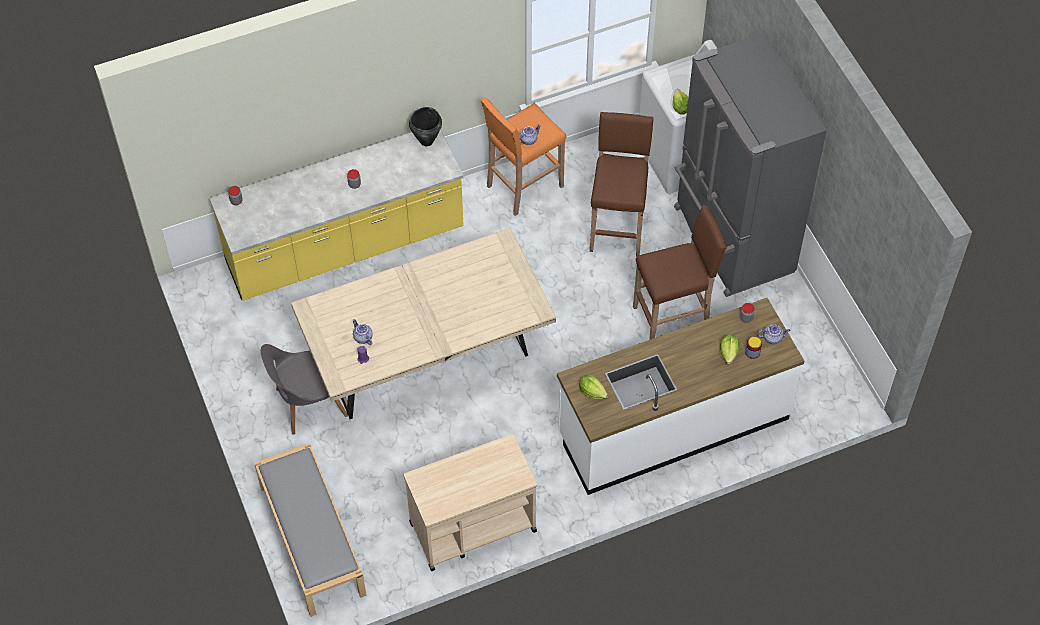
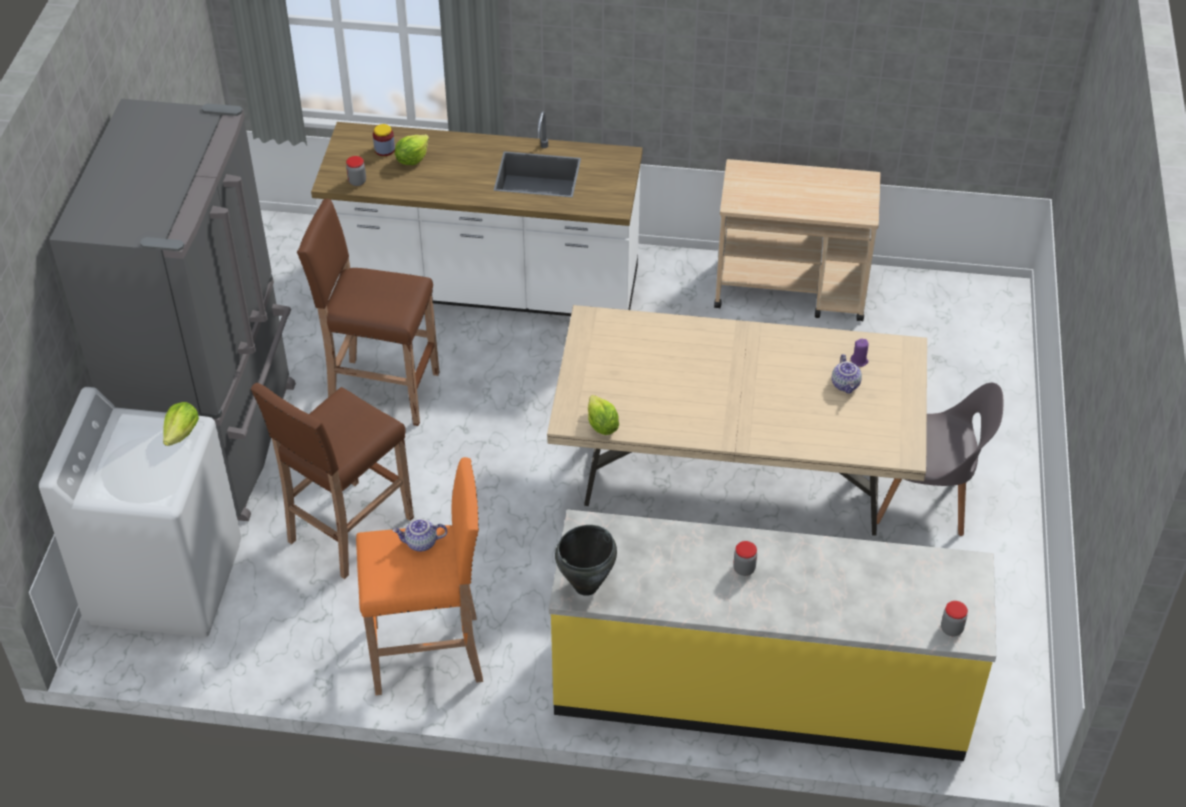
camera: 150 degrees left, 10 degrees down
(311, 539) = (992, 353): grey bench -> none
(592, 392) = (603, 186): lettuce -> lettuce (601, 426)
(772, 338) = (348, 153): teapot -> none

